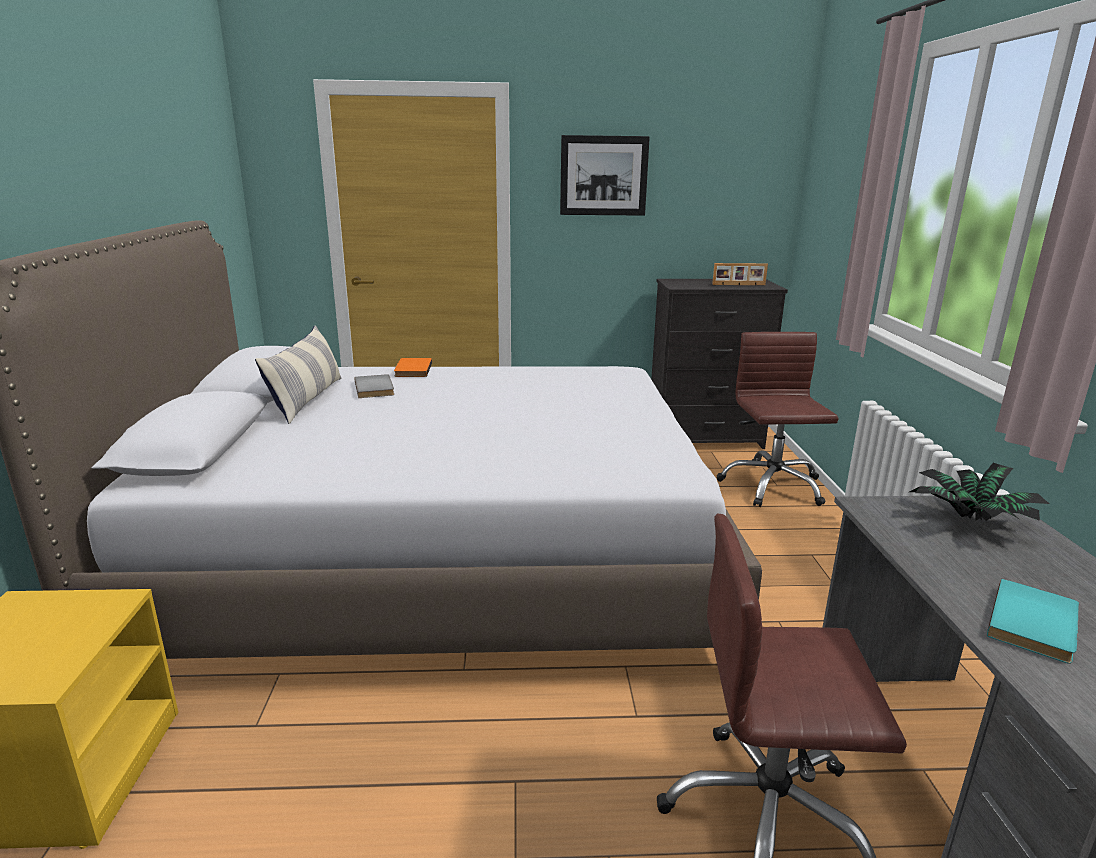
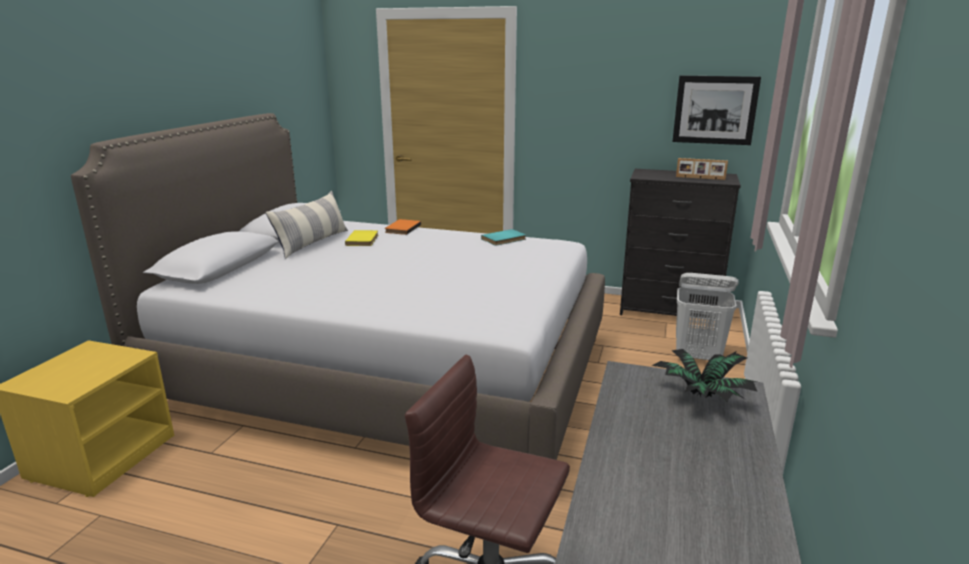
camera: 20 degrees right, 0 degrees up
(376, 388) = (363, 240): grey book -> yellow book
(603, 176) = (591, 80): picture -> picture (715, 110)
(771, 486) = (698, 358): brown office chair -> white laundry basket
(1036, 625) = (646, 477): turquoise book -> turquoise book (504, 239)

